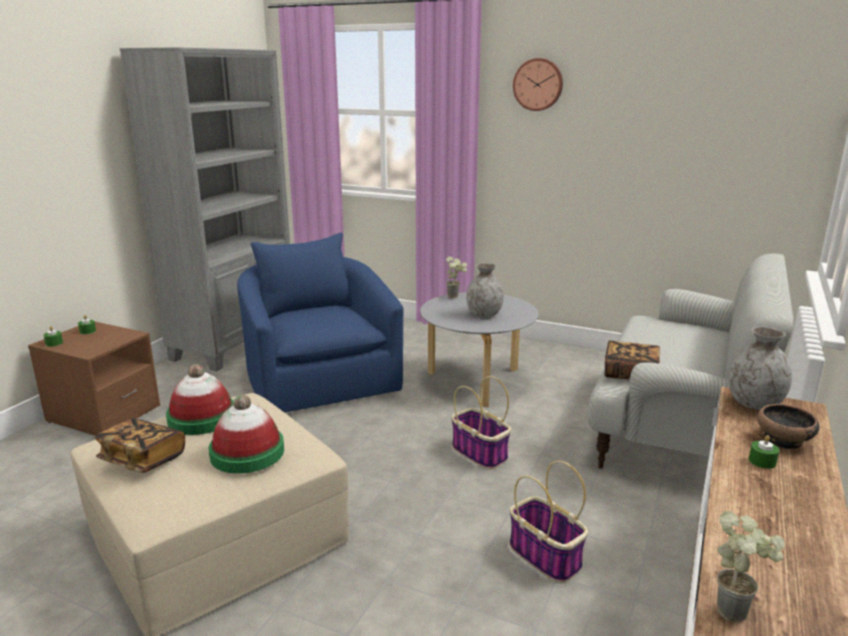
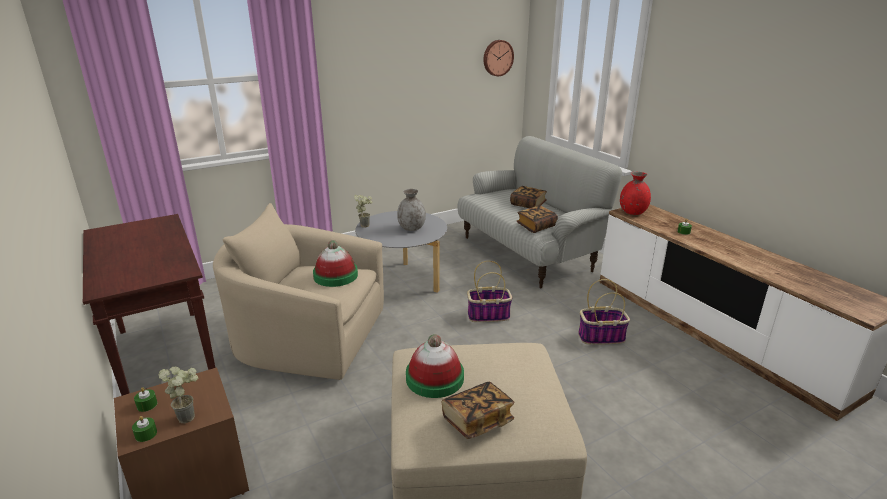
camera: 55 degrees left, 5 degrees up
(236, 343) = (165, 357): grey bookcase -> brown console table
(247, 453) = (512, 370): hat -> hat (335, 276)
(319, 379) = (307, 338): blue armchair -> beige armchair
(538, 84) = (355, 44): wall clock -> wall clock (497, 58)
(689, 351) = (528, 204): none -> book
(737, 610) = (784, 279): potted plant -> potted plant (189, 415)
(754, 403) = (632, 212): grey vase -> red vase
(784, 440) = (669, 221): bowl -> none

